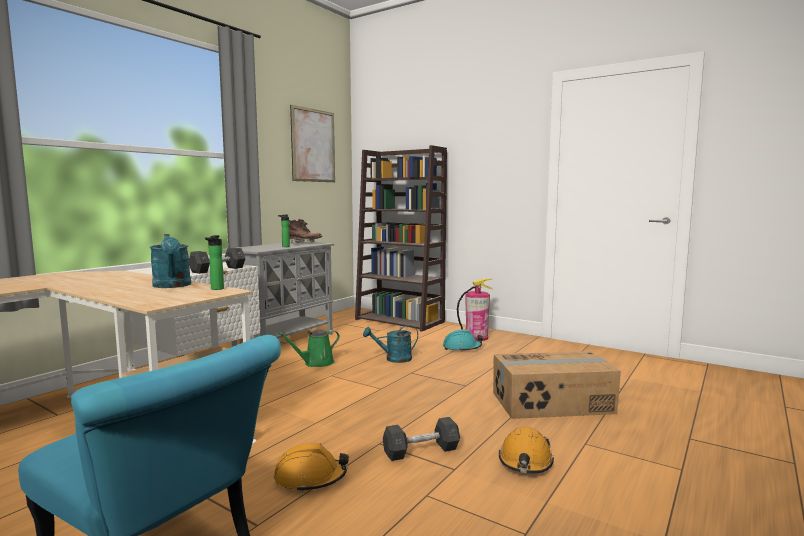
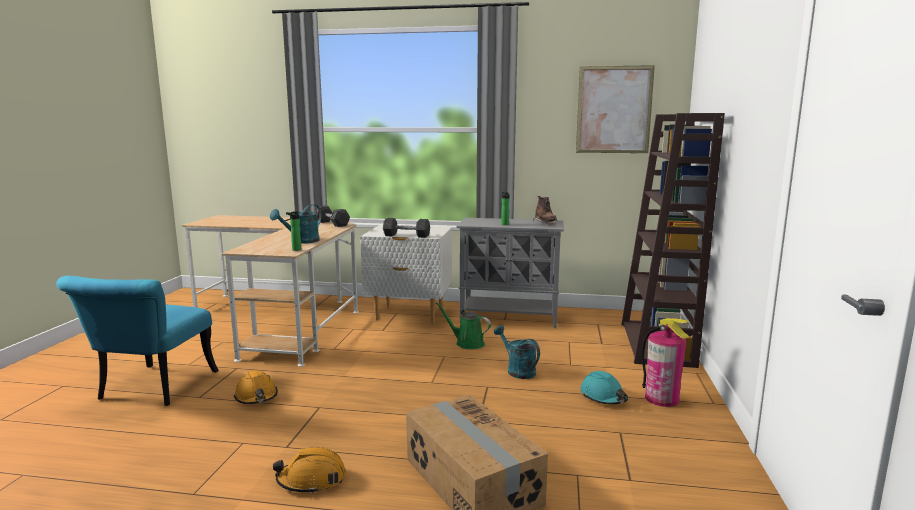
camera: 65 degrees right, 5 degrees up
(421, 451) = (312, 426): grey dumbbell -> grey dumbbell (331, 223)

